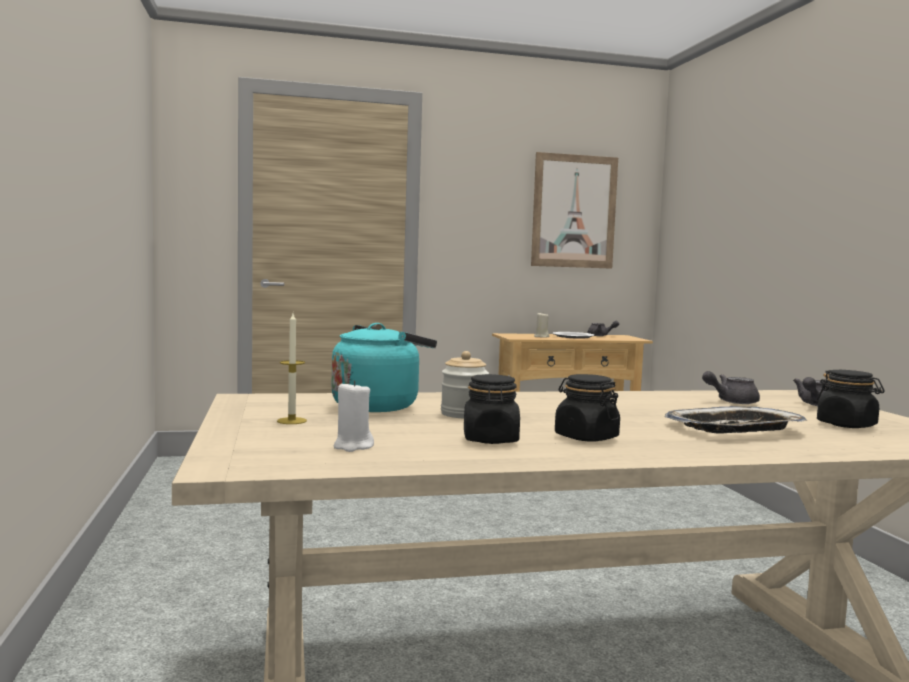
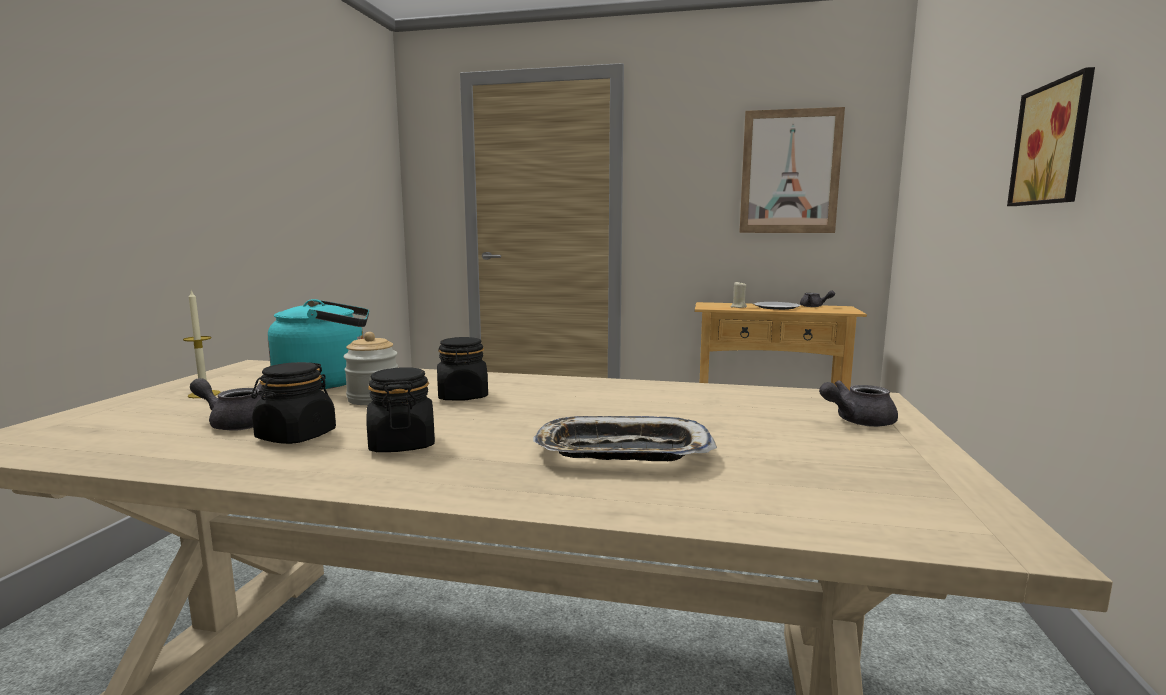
camera: 25 degrees right, 5 degrees up
(353, 446) = (153, 431): white candle -> none
(731, 401) = (738, 405): grey teapot -> grey teapot (236, 423)
(845, 212) = (1056, 144): none -> picture
(847, 425) = (818, 462): black jar -> black jar (463, 396)

